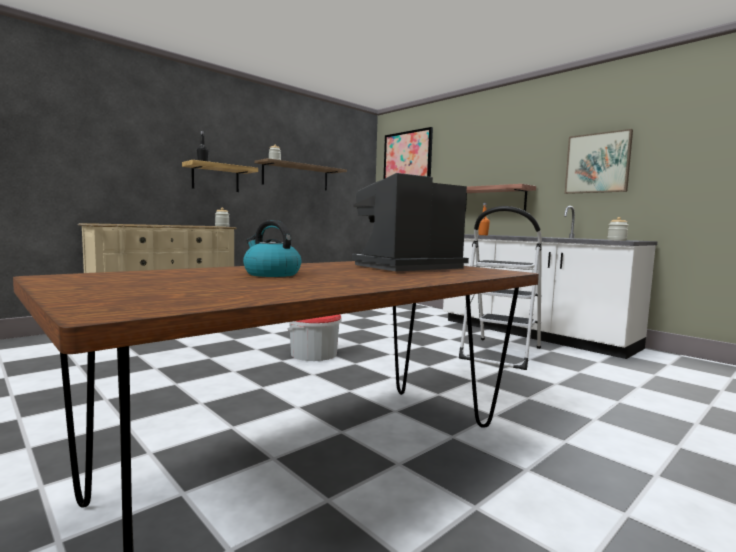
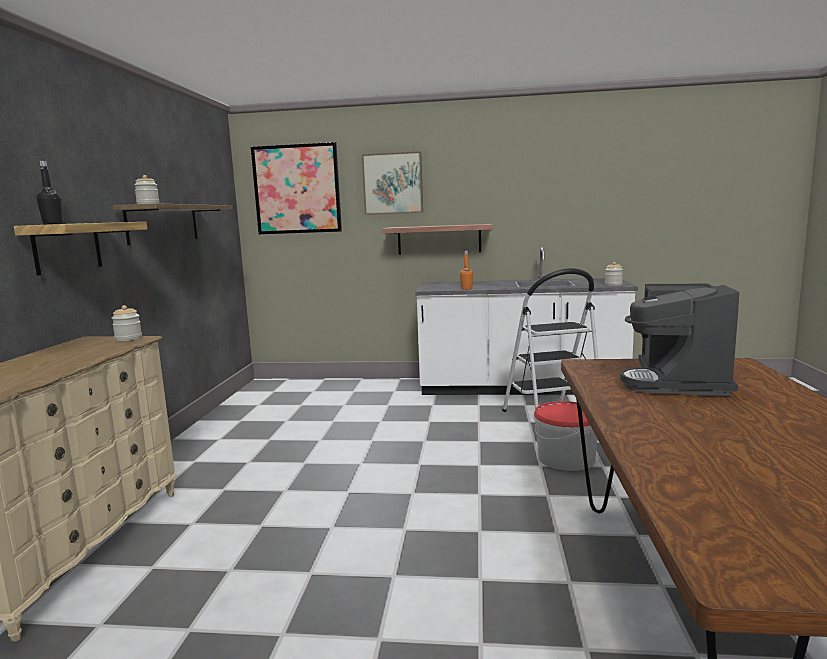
camera: 40 degrees left, 5 degrees up
(271, 274) = (734, 447): kettle -> none
(314, 354) = (412, 501): bucket -> bucket (566, 458)
(597, 163) = (556, 200): picture -> picture (392, 183)

